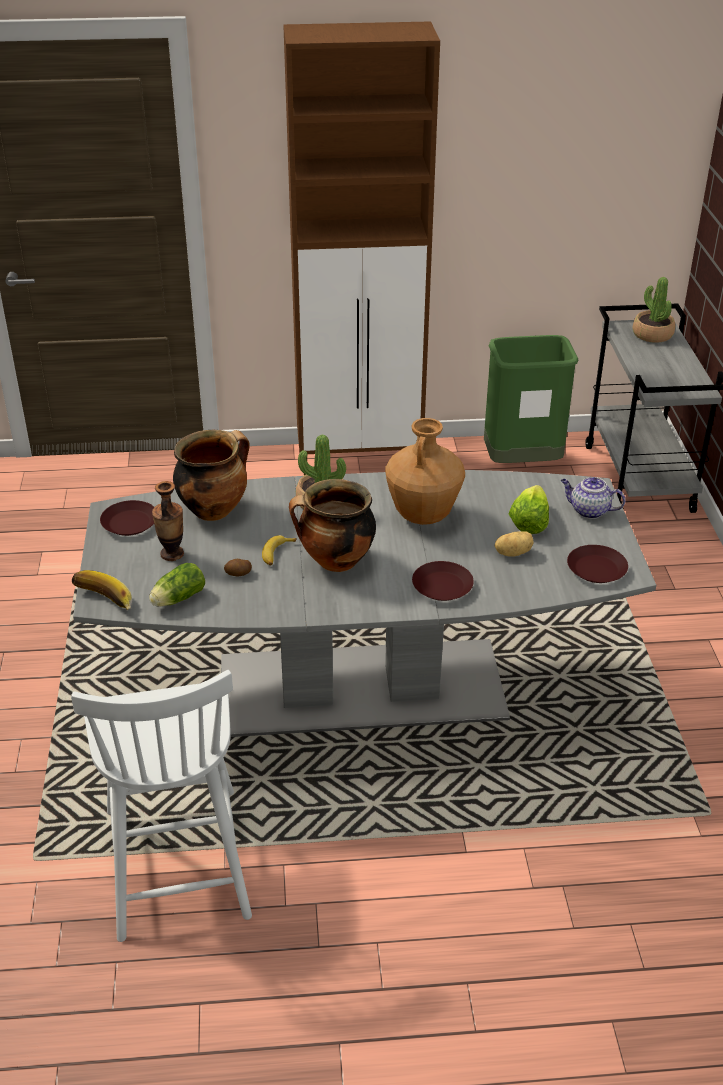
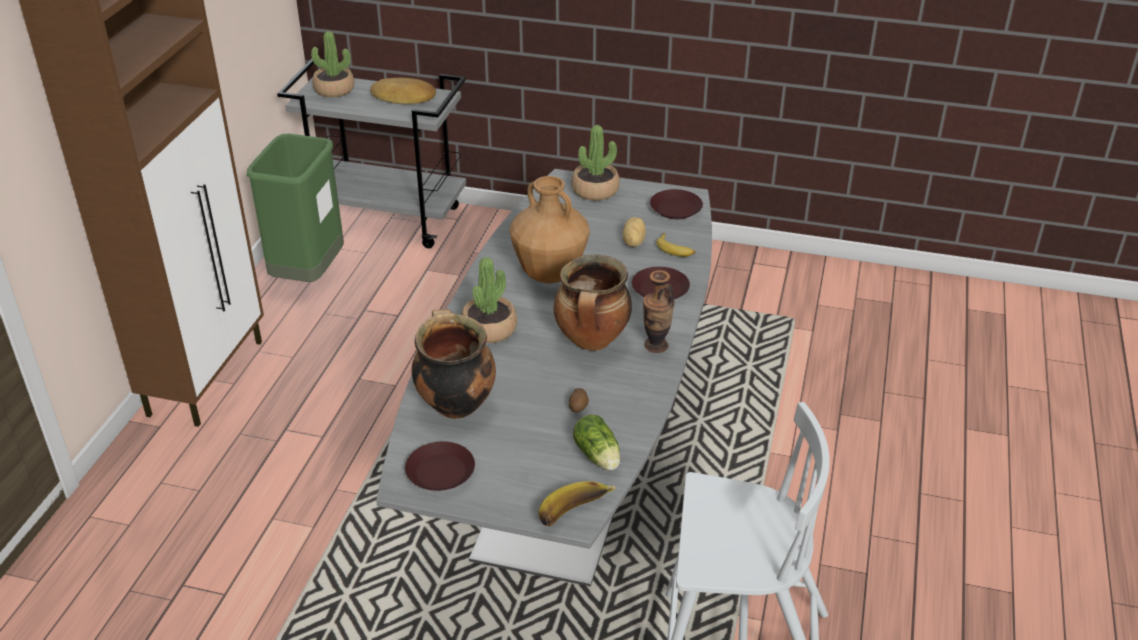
camera: 70 degrees left, 0 degrees up
(172, 554) = (518, 448): vase -> vase (656, 345)
(277, 554) = (560, 375): banana -> banana (675, 249)
(529, 522) = (593, 222): lettuce -> none
(588, 511) = (595, 190): teapot -> potted plant
(676, 371) = (403, 97): none -> bread

